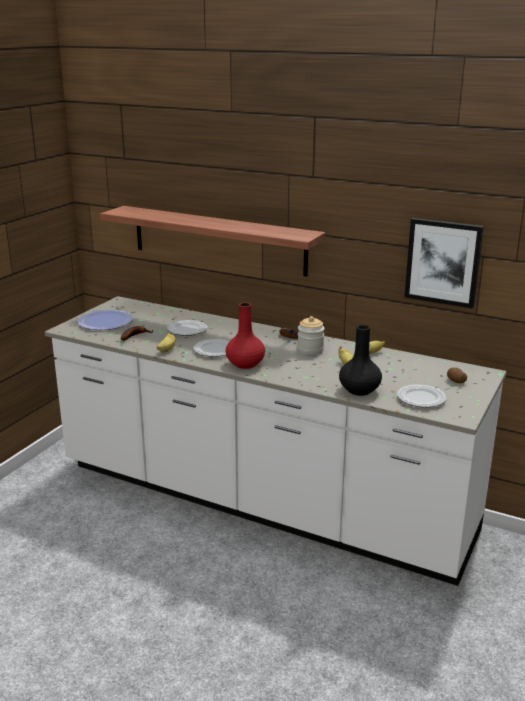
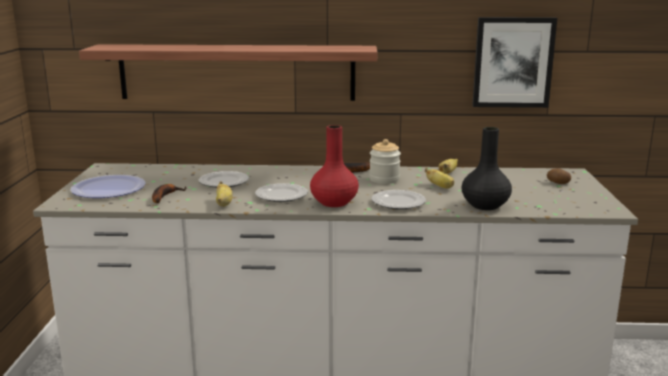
camera: 25 degrees left, 5 degrees down
(420, 398) = (551, 202): plate -> plate (397, 202)

